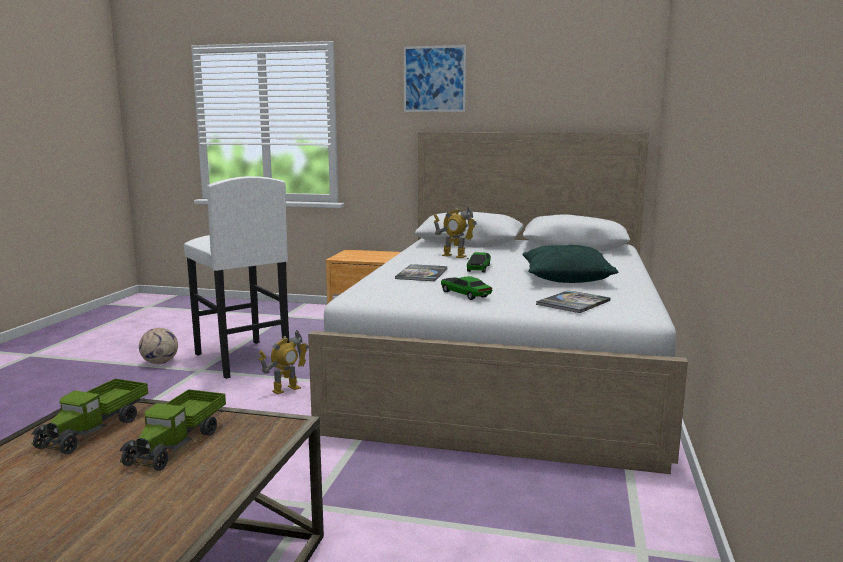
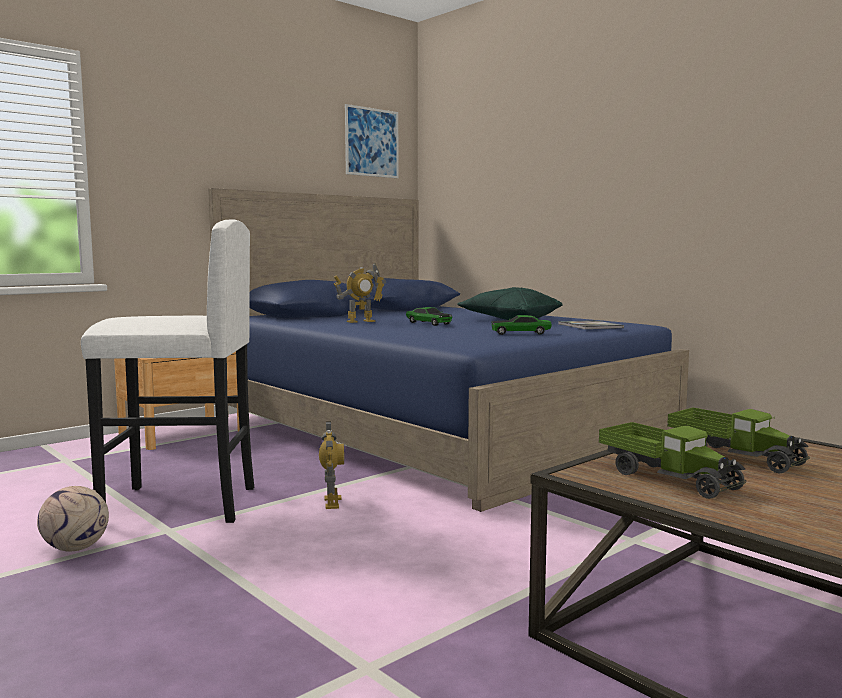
camera: 55 degrees left, 5 degrees down
(422, 274) = (417, 331): book -> none
(434, 79) = (220, 124): picture -> picture (372, 142)
(509, 368) = (436, 428): white bed -> blue bed

